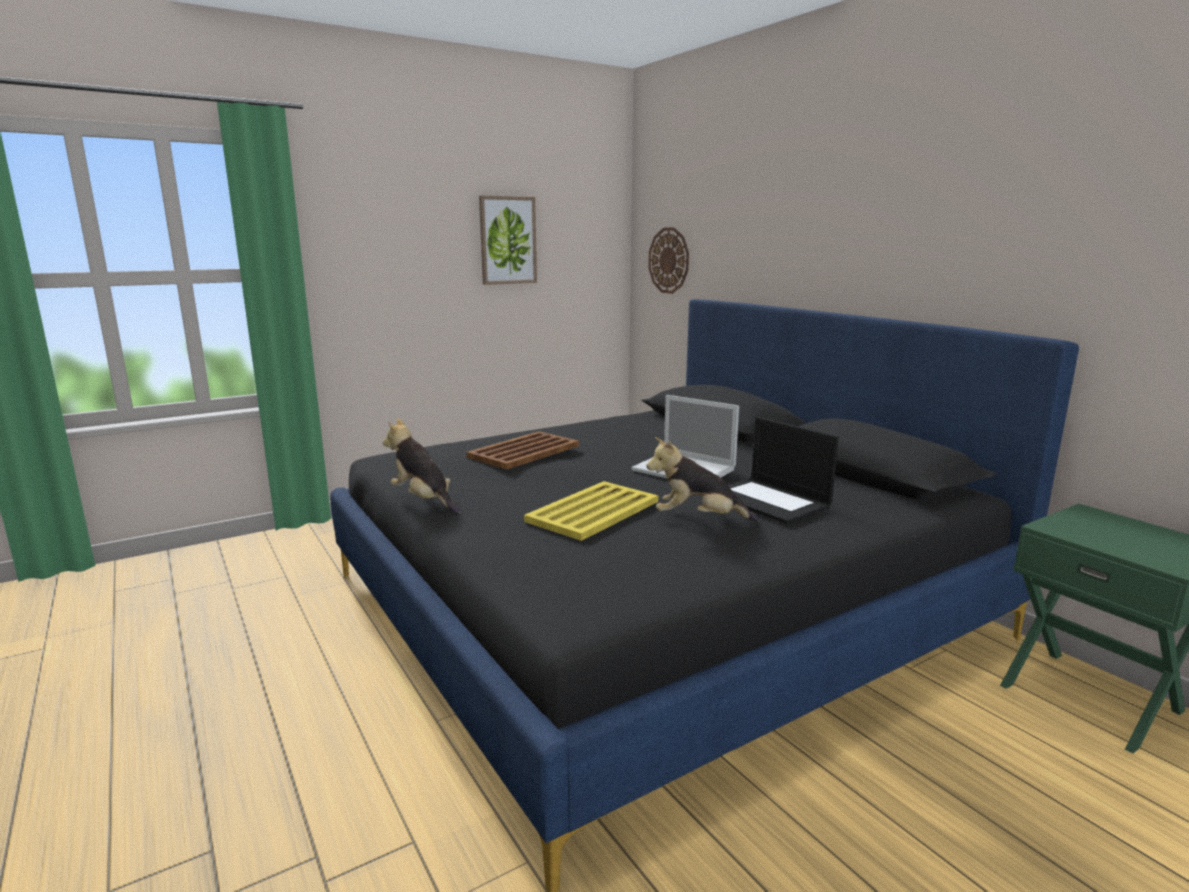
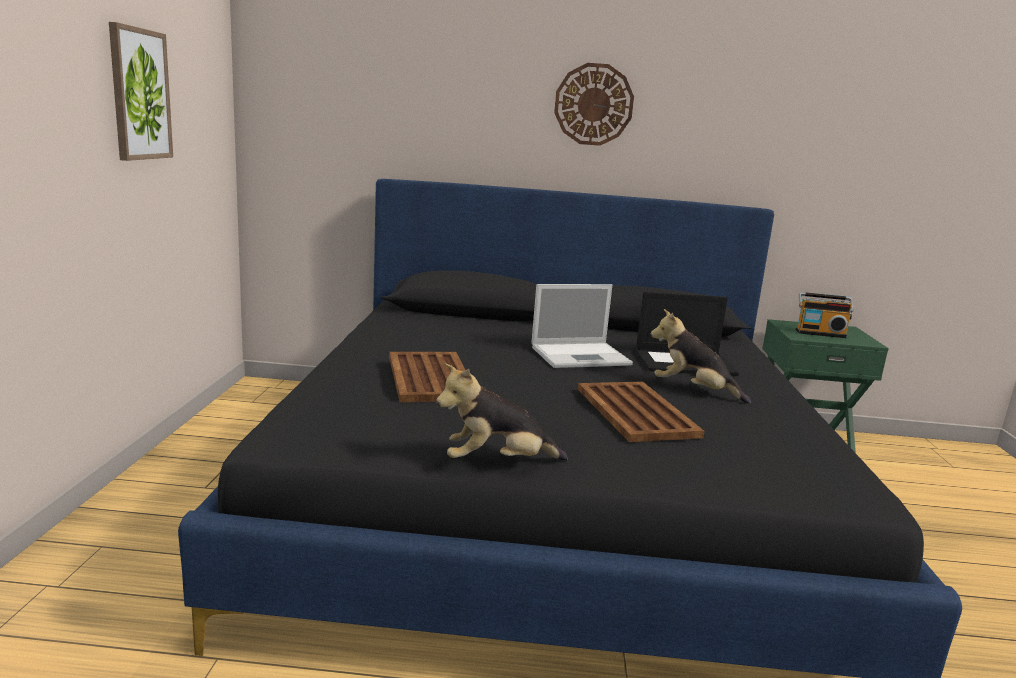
camera: 55 degrees left, 0 degrees up
(592, 511) = (636, 412): yellow tray -> brown tray
(669, 260) = (314, 132): wall clock -> wall clock (593, 104)
(698, 519) = (693, 391): plush toy -> plush toy turned 75 degrees clockwise
(1110, 534) = (820, 333): none -> radio

